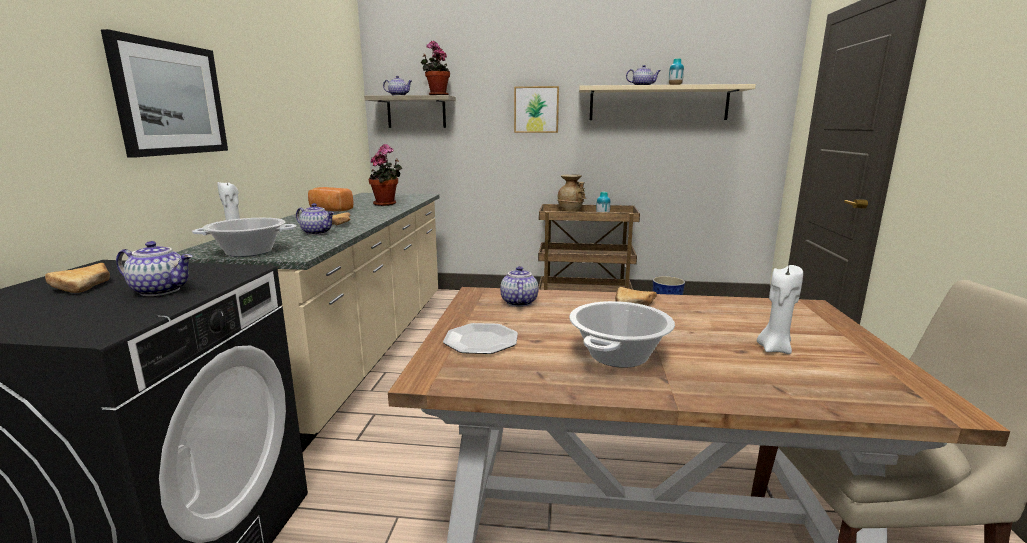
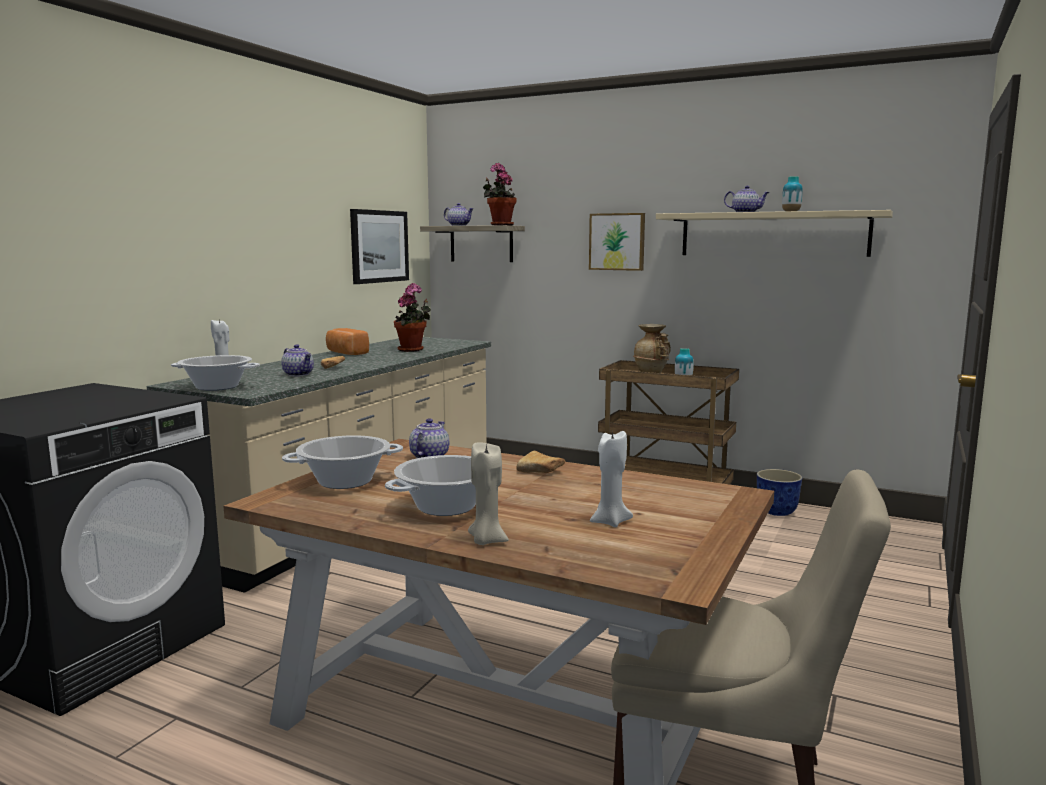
camera: 20 degrees right, 5 degrees down
(87, 286) = (61, 400): bread -> none
(162, 290) = (103, 407): teapot -> none
(170, 99) = (176, 244): picture -> picture (379, 246)
(481, 341) = (345, 482): plate -> cooking pot
(716, 389) = (486, 541): none -> beige candle

